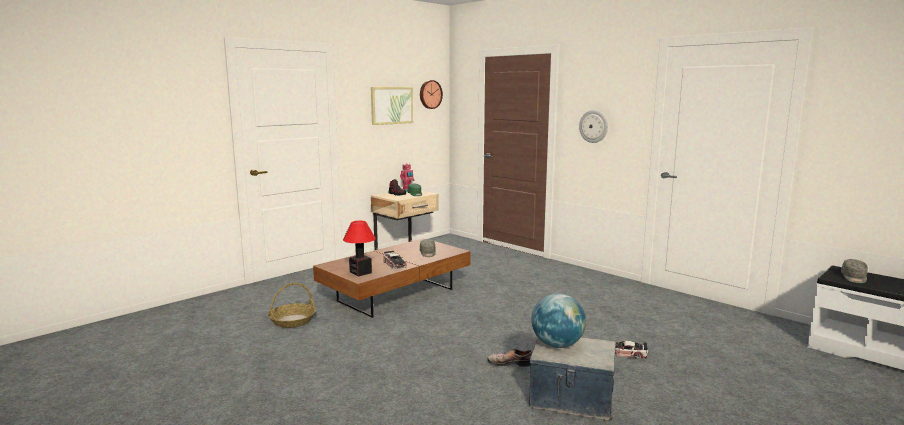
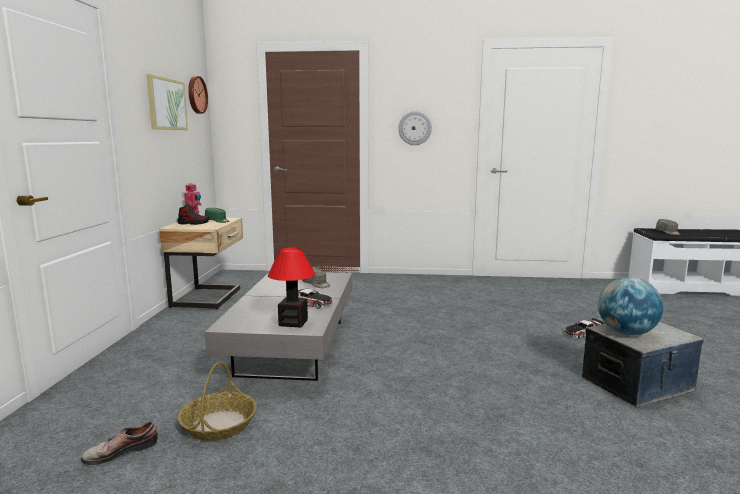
camera: 40 degrees left, 0 degrees up
(396, 295) = (292, 346): brown coffee table -> grey coffee table
(510, 362) = (535, 373): shoe -> shoe (120, 451)

